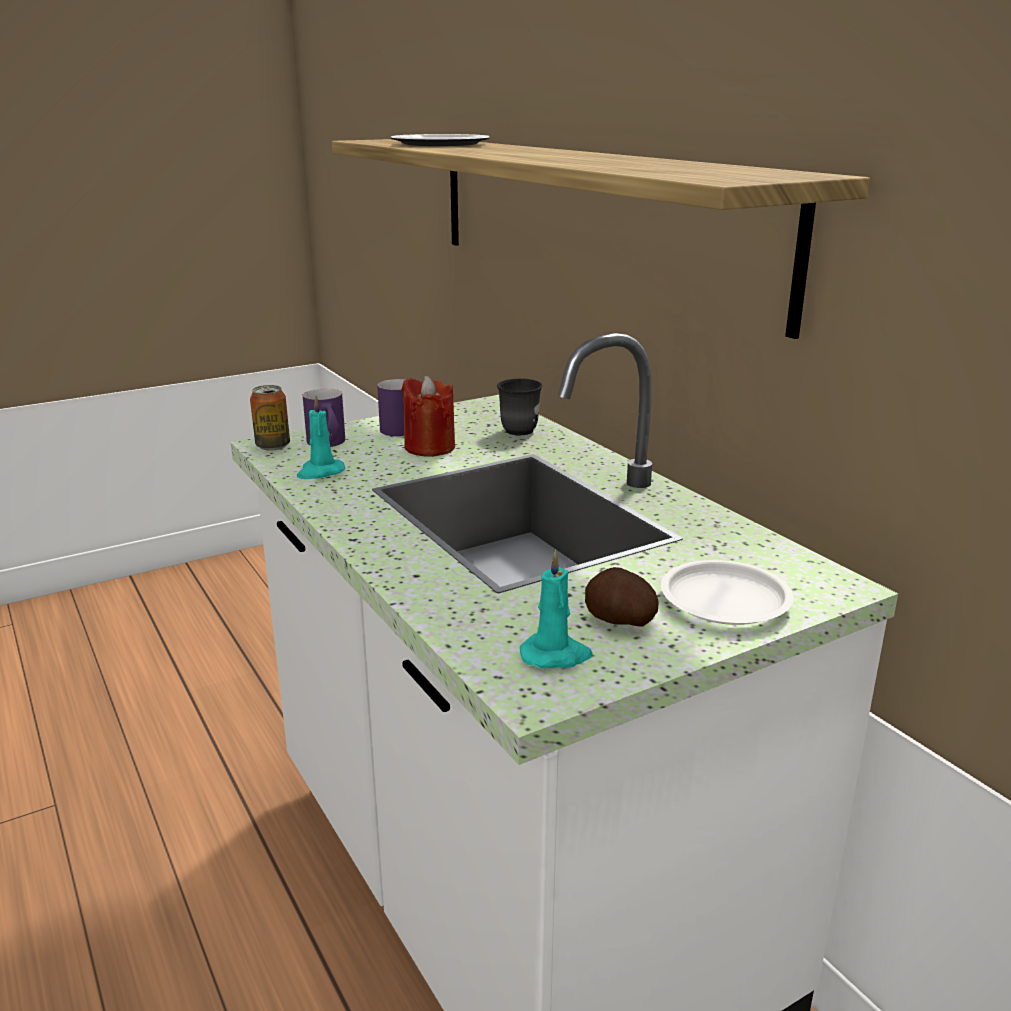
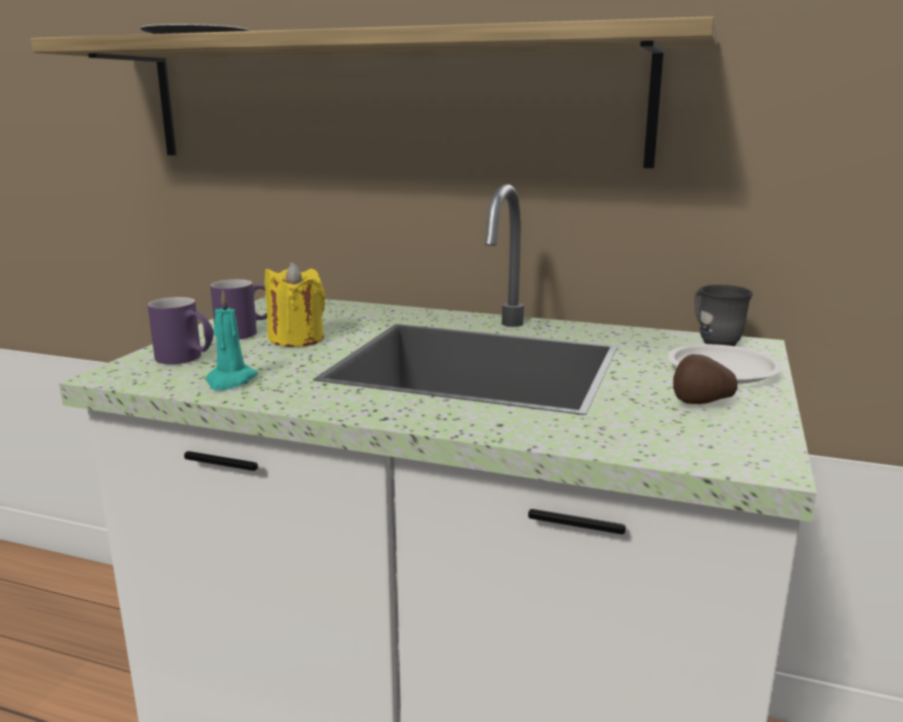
camera: 40 degrees left, 5 degrees down
(273, 446) = (125, 374): can -> none
(429, 447) = (296, 339): red candle -> yellow candle
(521, 428) = (345, 310): grey mug -> grey mug (713, 340)
(556, 655) = (716, 435): turquoise candle -> none

